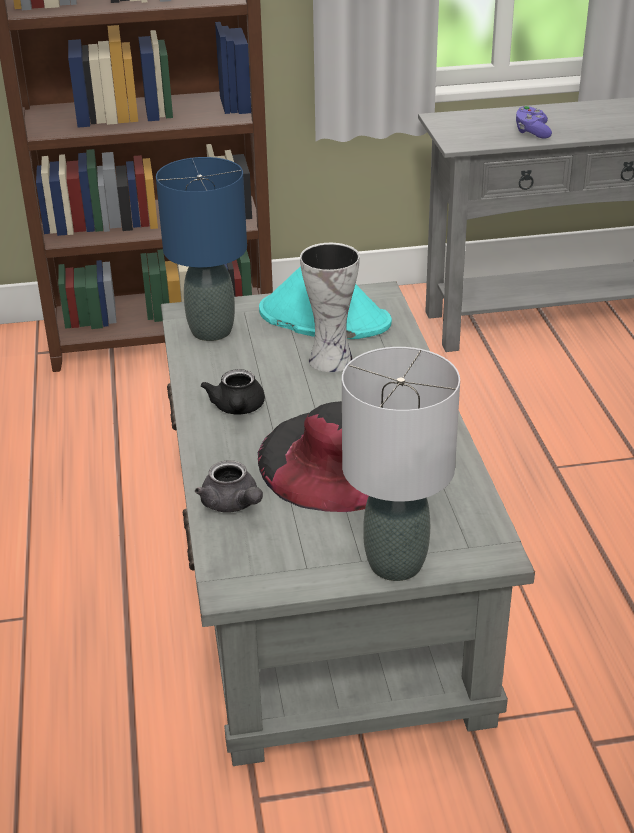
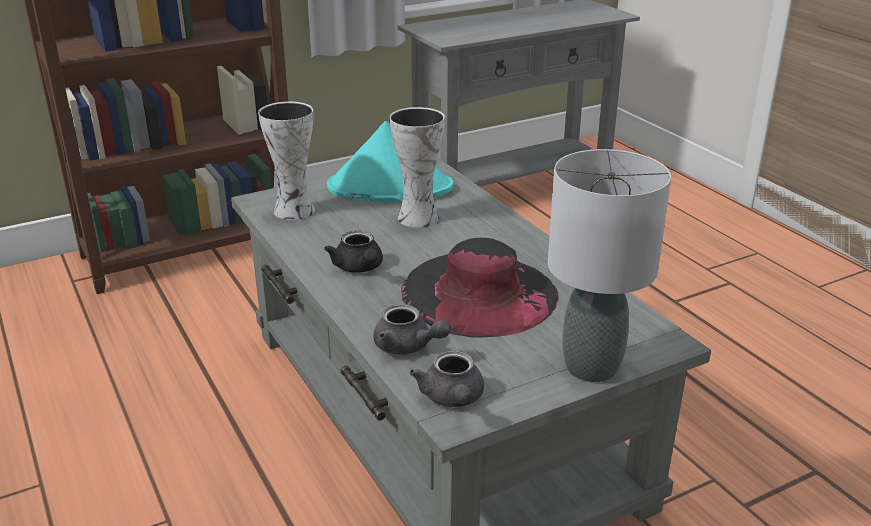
camera: 20 degrees left, 5 degrees down
(211, 331) = (293, 212): blue table lamp -> vase
(241, 567) = (452, 399): none -> grey teapot
(532, 132) = (499, 29): purple game controller -> none

